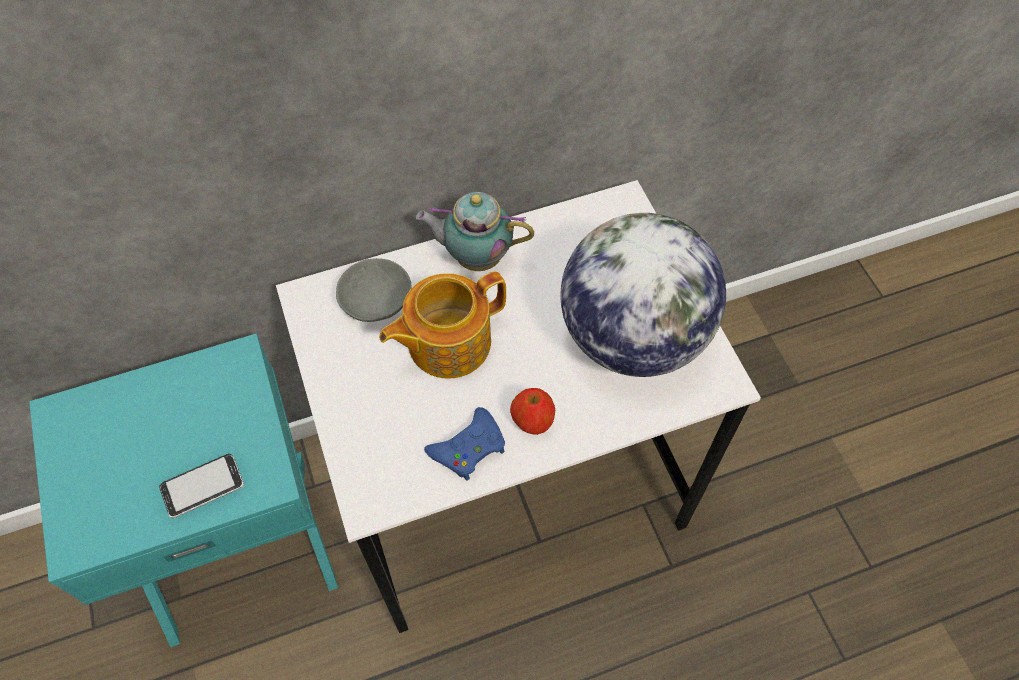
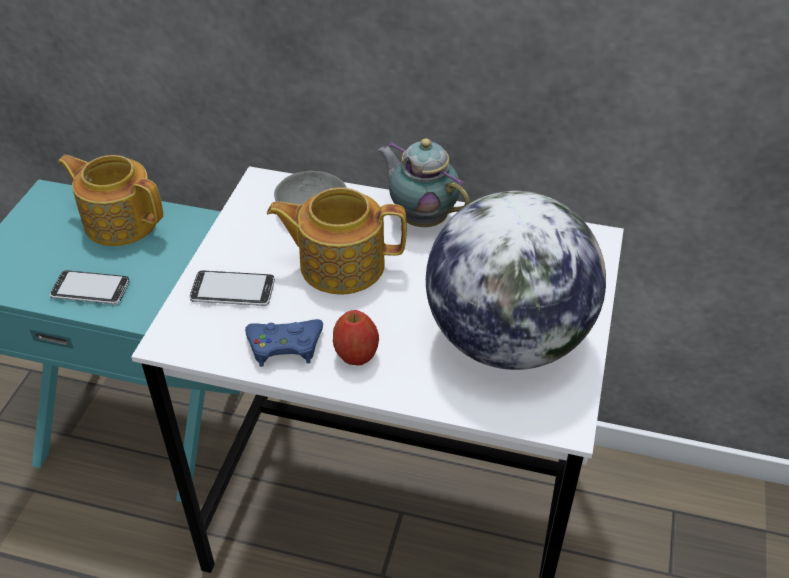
camera: 35 degrees right, 15 degrees down
(163, 400) = (120, 221): none -> teapot
(379, 423) = (233, 291): none -> phone

